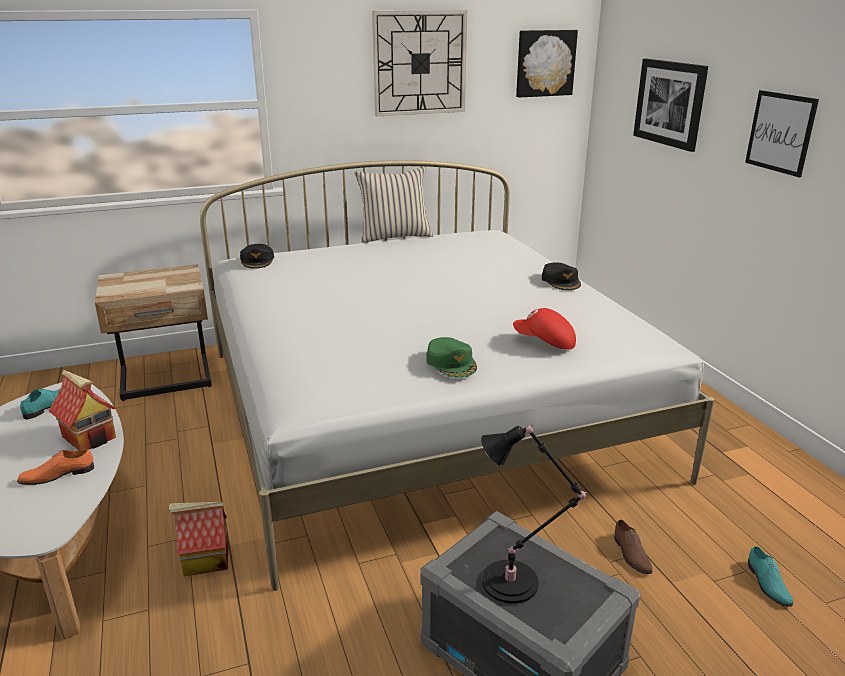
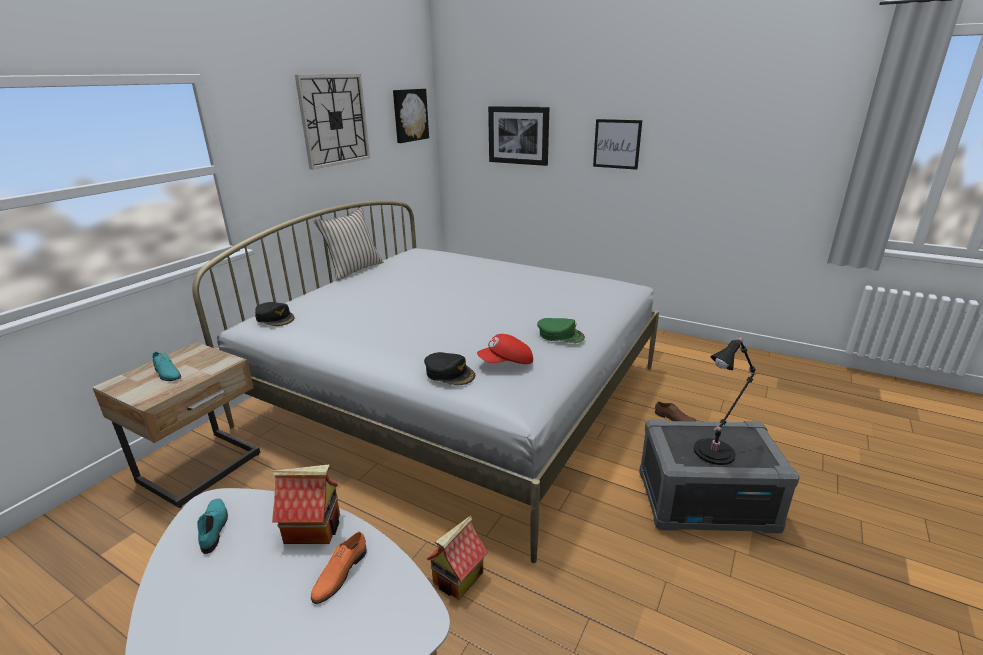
camera: 40 degrees left, 0 degrees up
(544, 342) = (583, 304): red cap -> red cap (506, 363)
(561, 281) = (522, 267): black cap -> black cap (450, 373)
(767, 583) = (738, 401): turquoise shoe -> turquoise shoe (166, 373)

